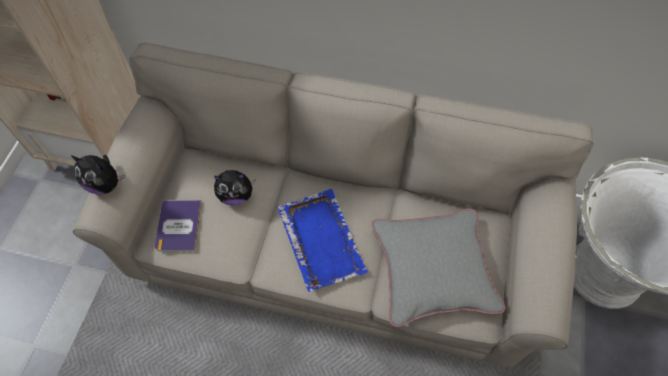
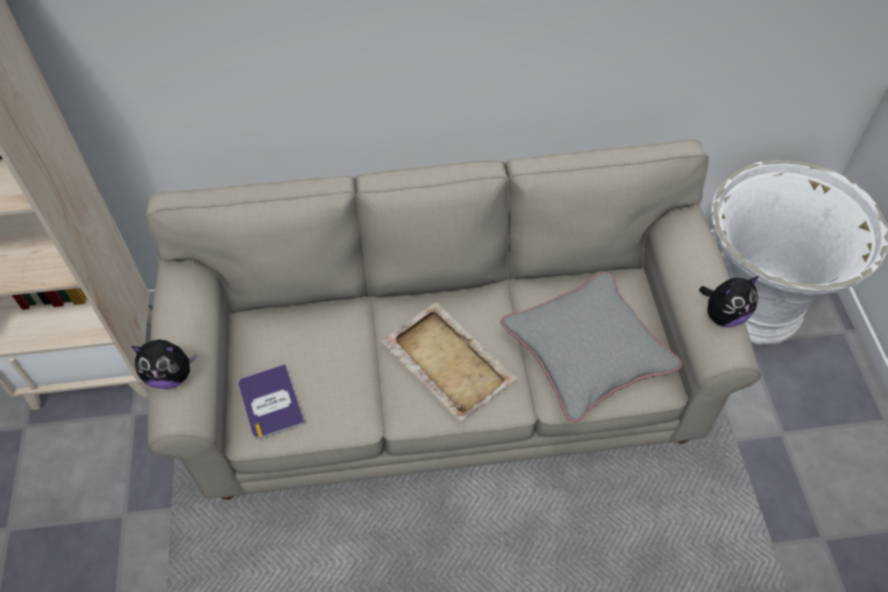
camera: 20 degrees left, 5 degrees down
(236, 196) = (325, 346): plush toy -> plush toy (723, 315)
(320, 239) = (447, 361): blue tray -> beige tray

